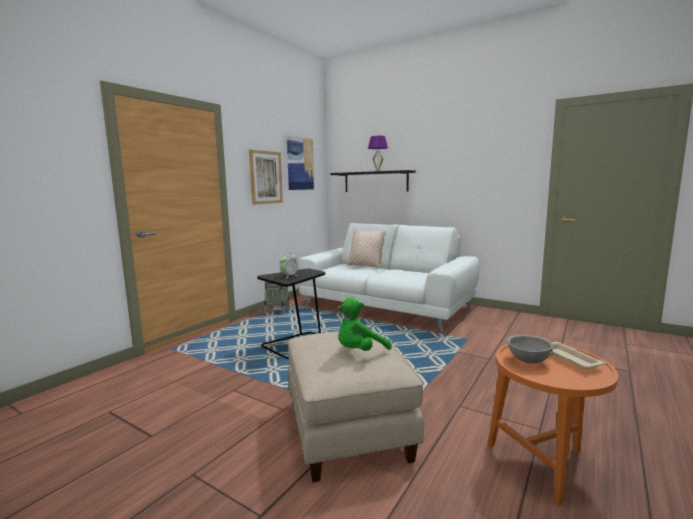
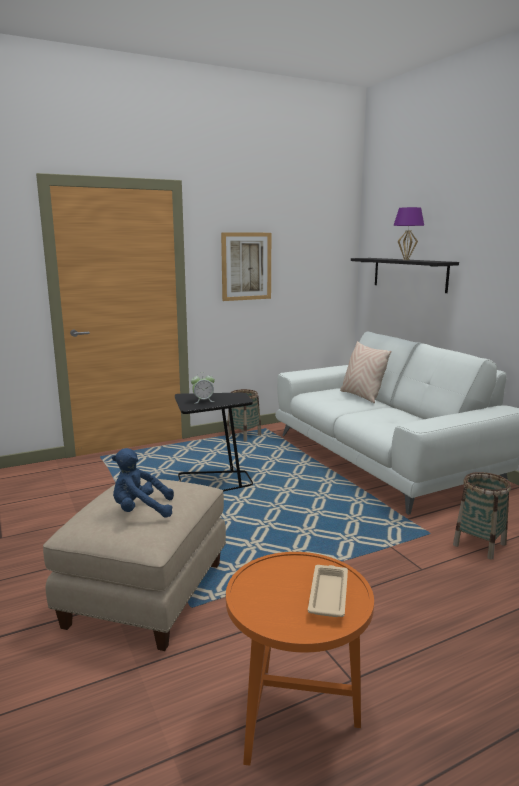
camera: 30 degrees right, 5 degrees up
(300, 163) = (306, 245): picture -> none
(360, 351) = (140, 511): green plush toy -> blue plush toy
(498, 338) = (479, 544): none -> basket
(528, 361) = (274, 580): grey bowl -> none

